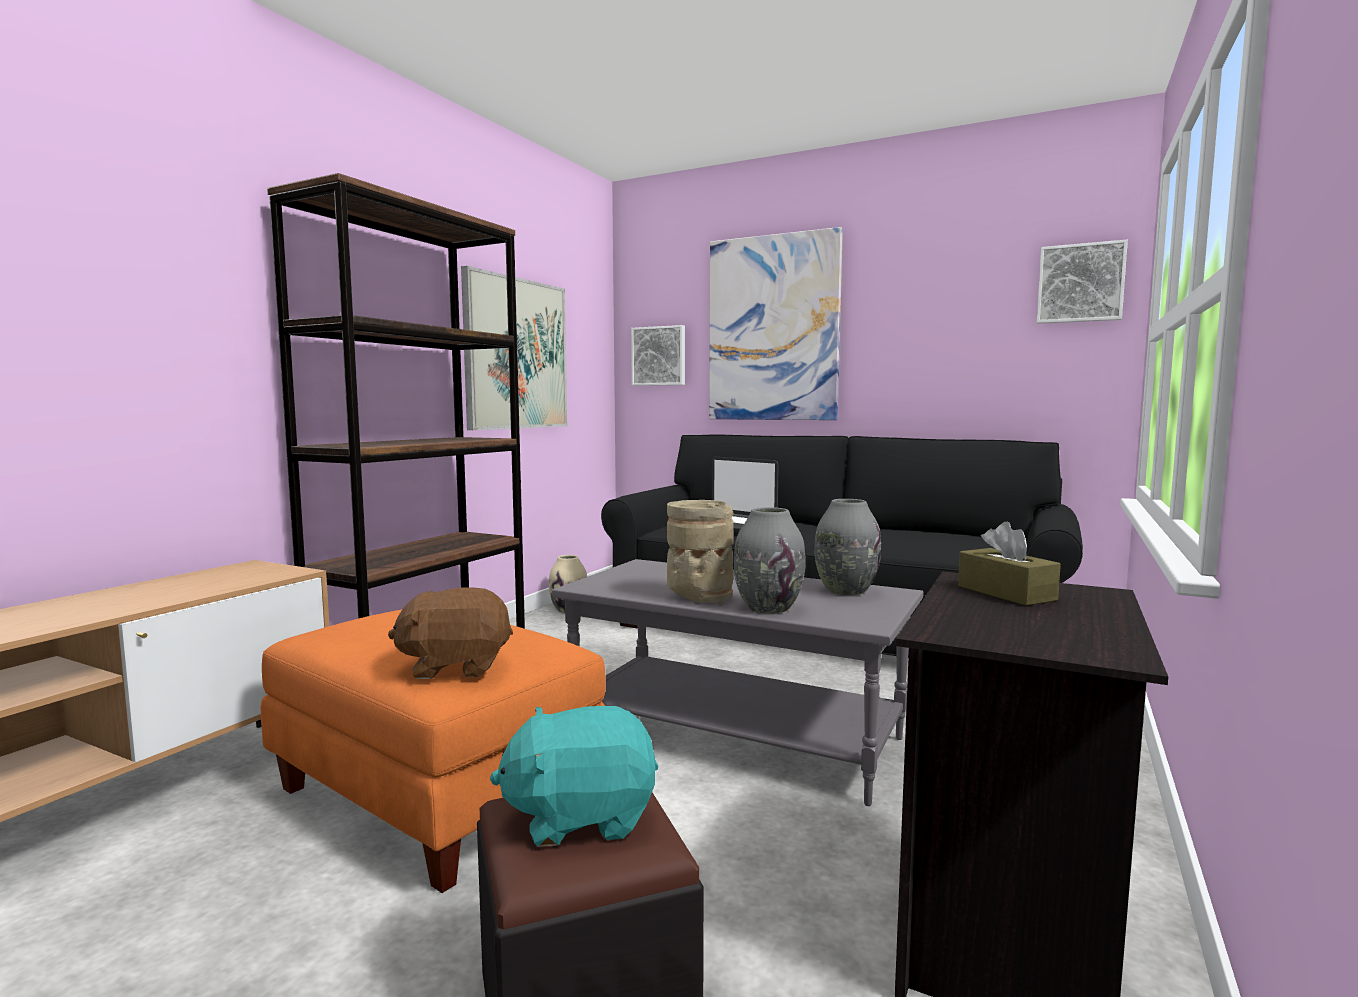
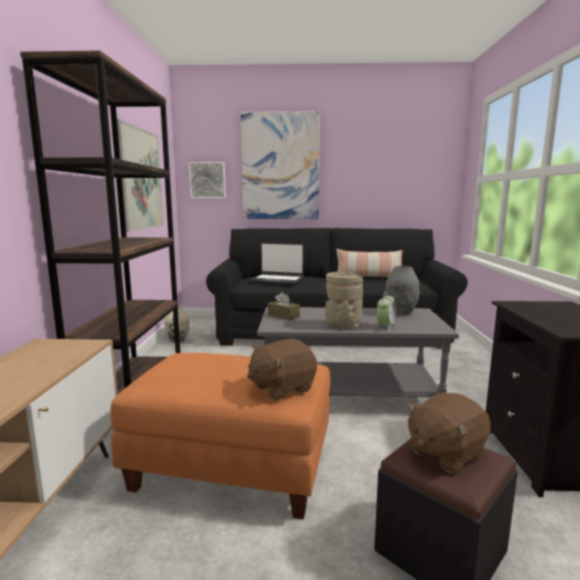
camera: 25 degrees left, 5 degrees up
(580, 816) = (445, 453): turquoise plush toy -> brown plush toy
(768, 608) = (385, 327): grey vase -> alarm clock
(903, 532) = (368, 277): none -> pillow
(1006, 593) = (540, 309): brown tissue box -> brown tissue box (283, 316)
(1080, 283) = (436, 151): picture -> none

